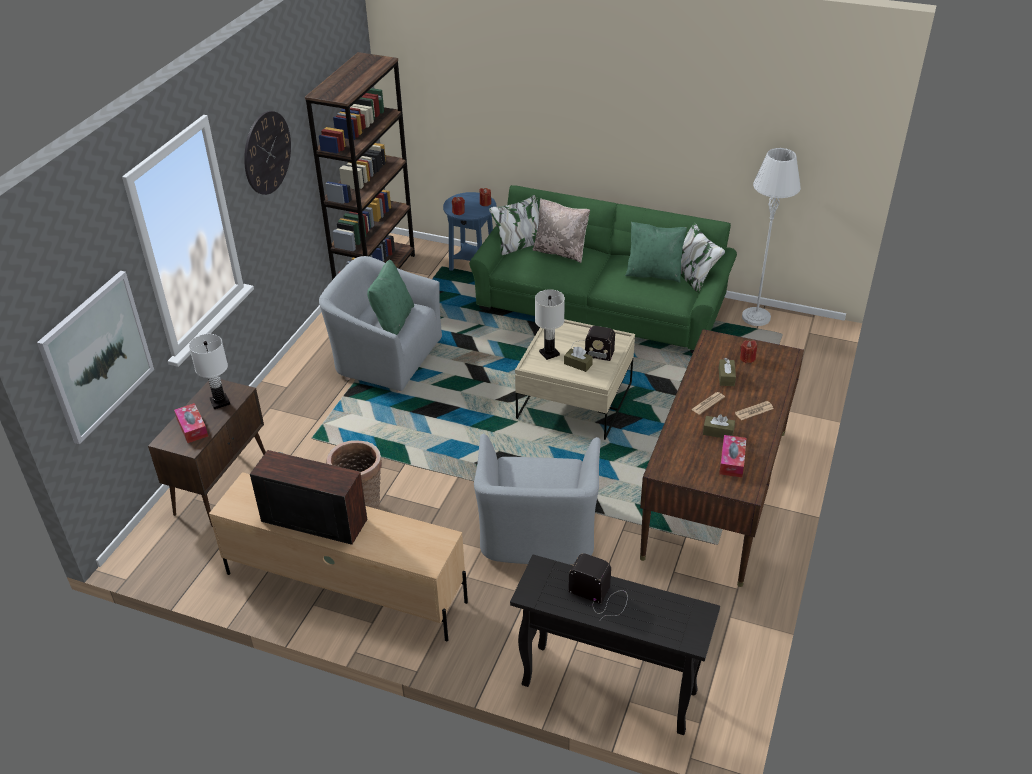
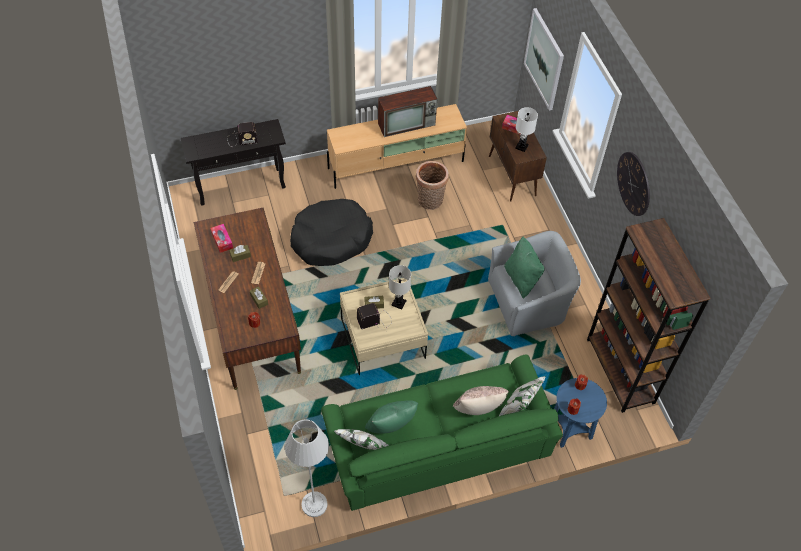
camera: 140 degrees right, 15 degrees up
(537, 533) = (331, 239): grey armchair -> black dog bed

